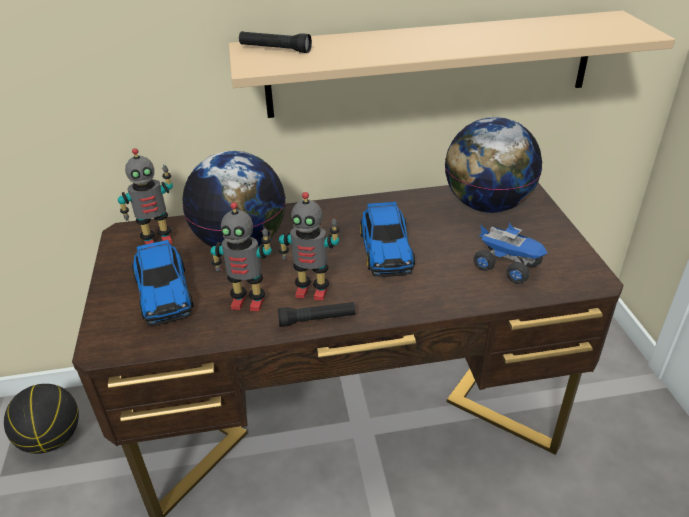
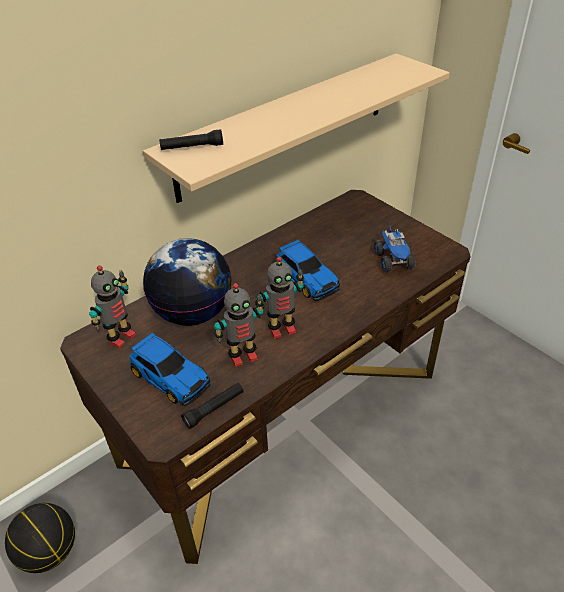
camera: 30 degrees left, 5 degrees up
(317, 319) = (304, 348): black flashlight -> black flashlight (214, 409)
(486, 205) = (345, 220): globe -> none
(507, 267) = (394, 261): toy truck -> toy truck turned 75 degrees clockwise

